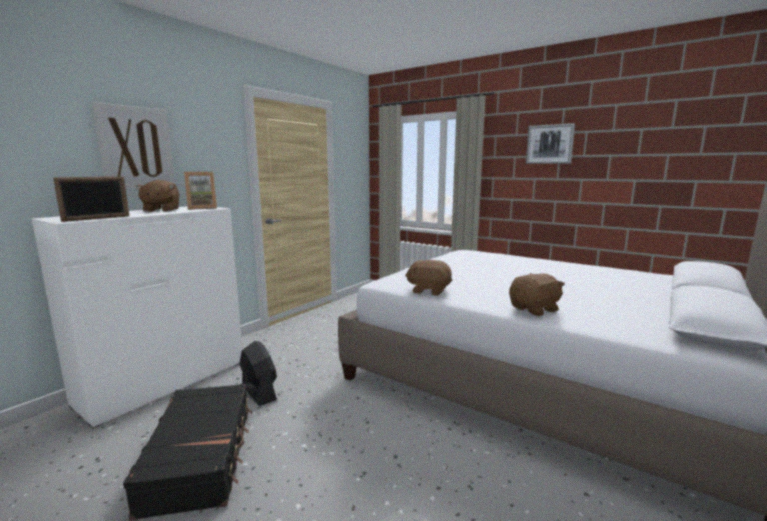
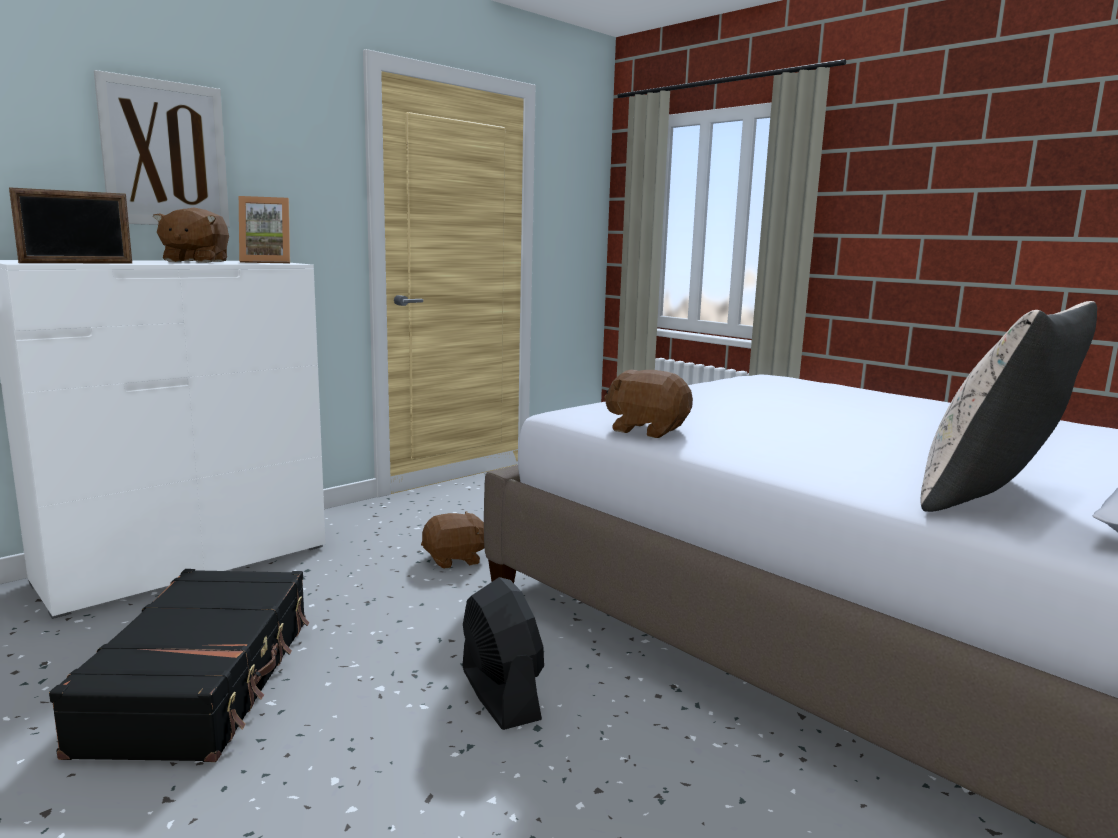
camera: 10 degrees right, 0 degrees up
(259, 391) = (335, 595): black fan -> black fan (500, 693)
(535, 309) = (837, 473): brown plush toy -> brown plush toy (455, 559)
(549, 144) = (956, 165): picture -> none
(609, 317) = (990, 496): none -> beige pillow

